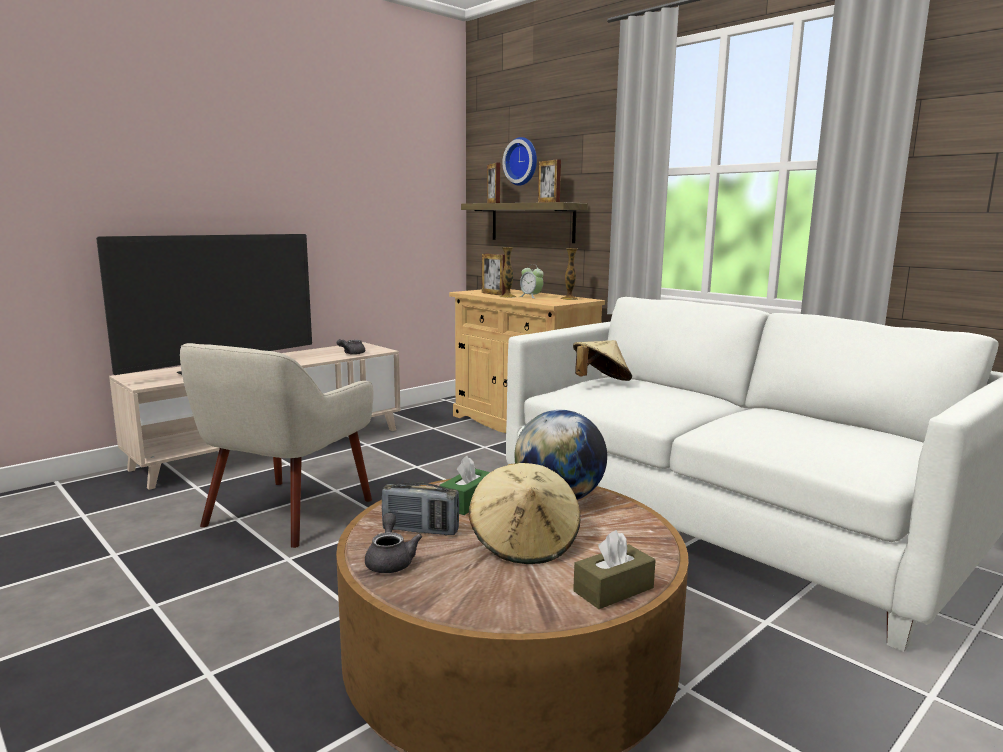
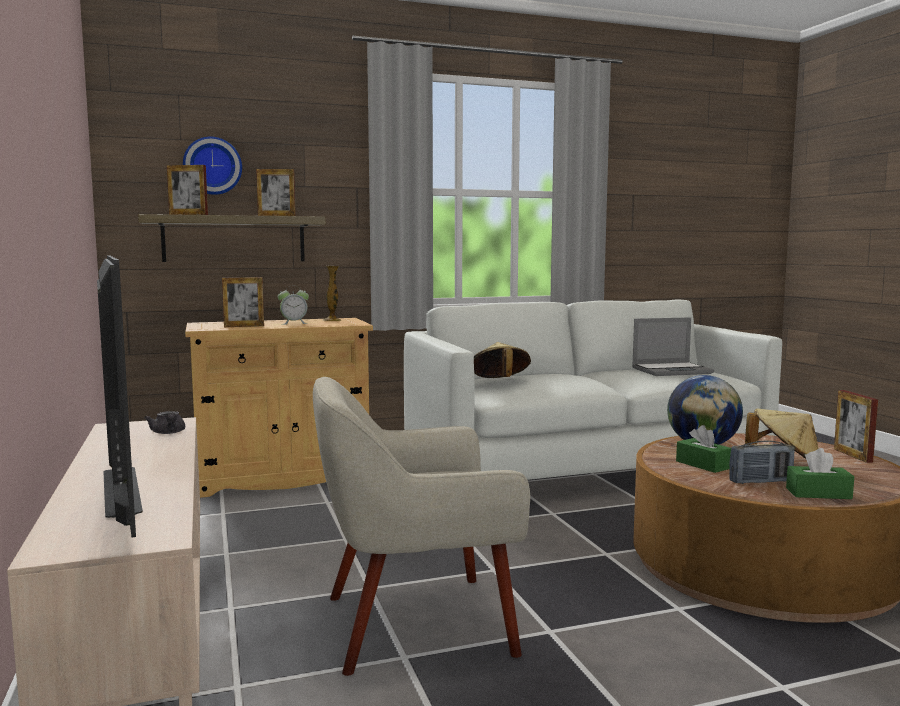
camera: 65 degrees left, 5 degrees down
(286, 512) = (414, 623): beige armchair -> beige armchair turned 120 degrees clockwise
(390, 561) = (818, 493): grey teapot -> green tissue box
(420, 530) = (760, 481): radio -> radio turned 45 degrees clockwise
(508, 297) = (280, 326): vase -> none
(613, 590) = (852, 455): brown tissue box -> picture frame
(819, 431) = (672, 371): none -> laptop

